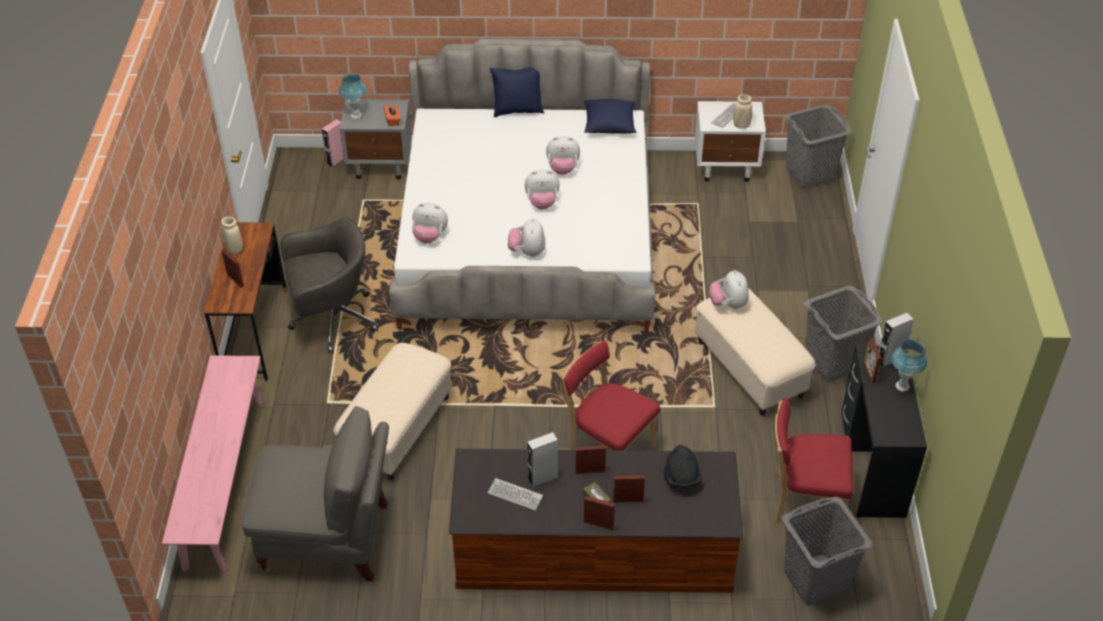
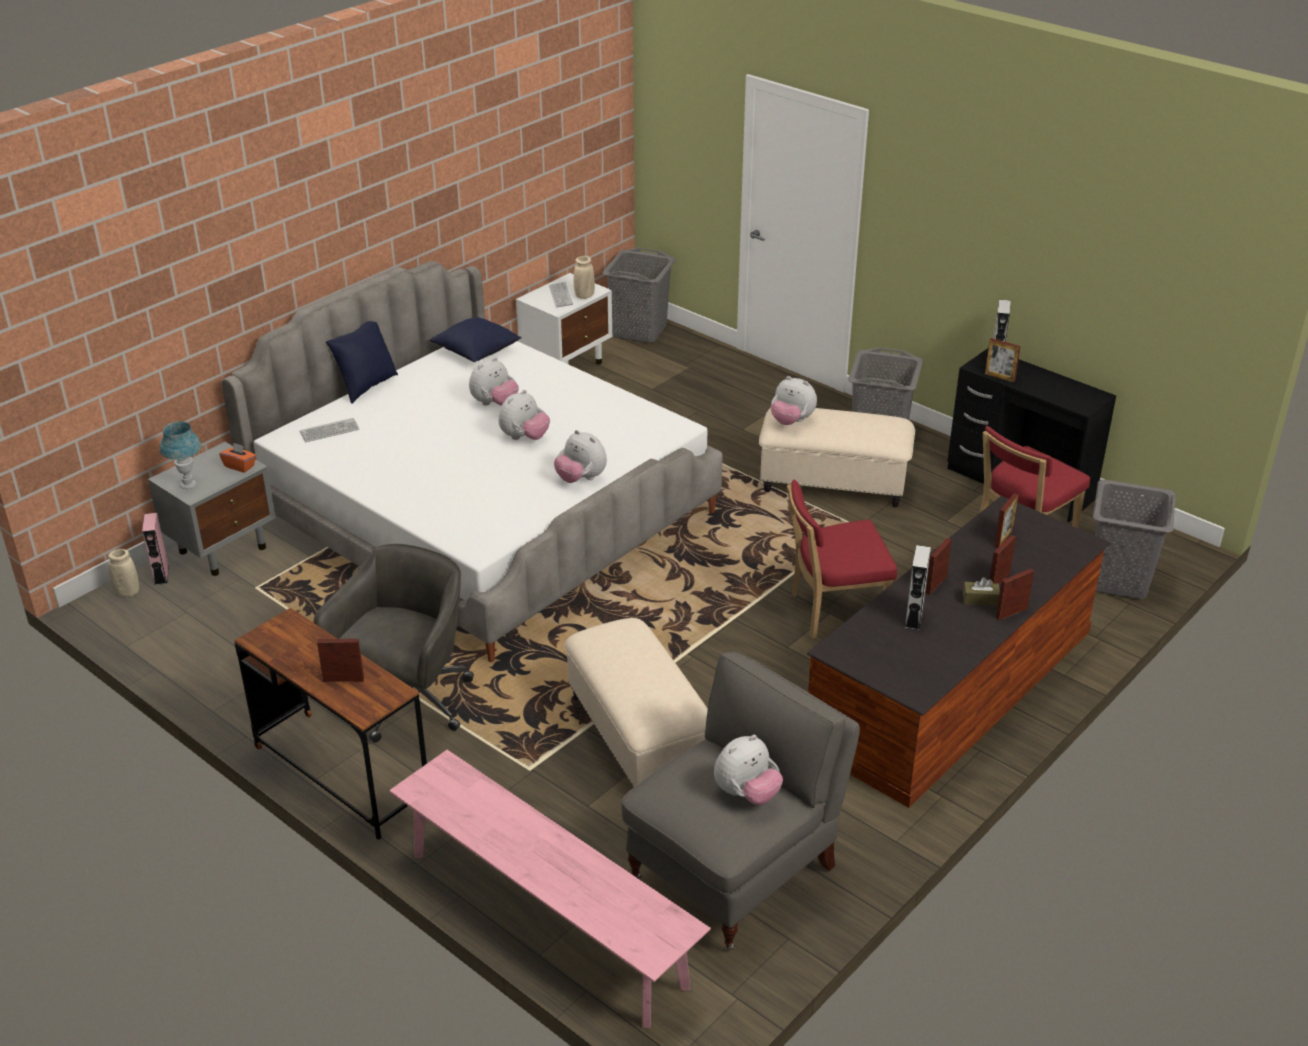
camera: 50 degrees left, 10 degrees down
(235, 249) = (289, 656): beige vase -> beige vase (128, 592)
(430, 236) = (466, 525): plush toy -> plush toy (746, 794)
(515, 495) = (917, 645): keyboard -> keyboard (329, 431)
(681, 478) = (1003, 538): black hat -> picture frame
(902, 386) = (1034, 371): blue table lamp -> none

